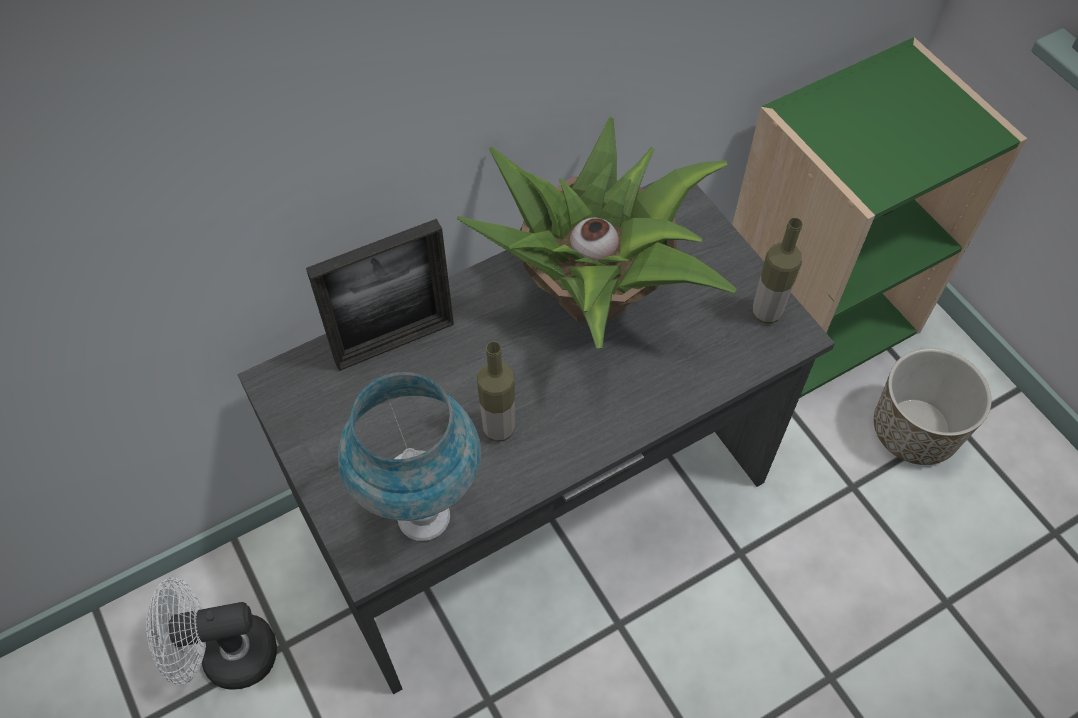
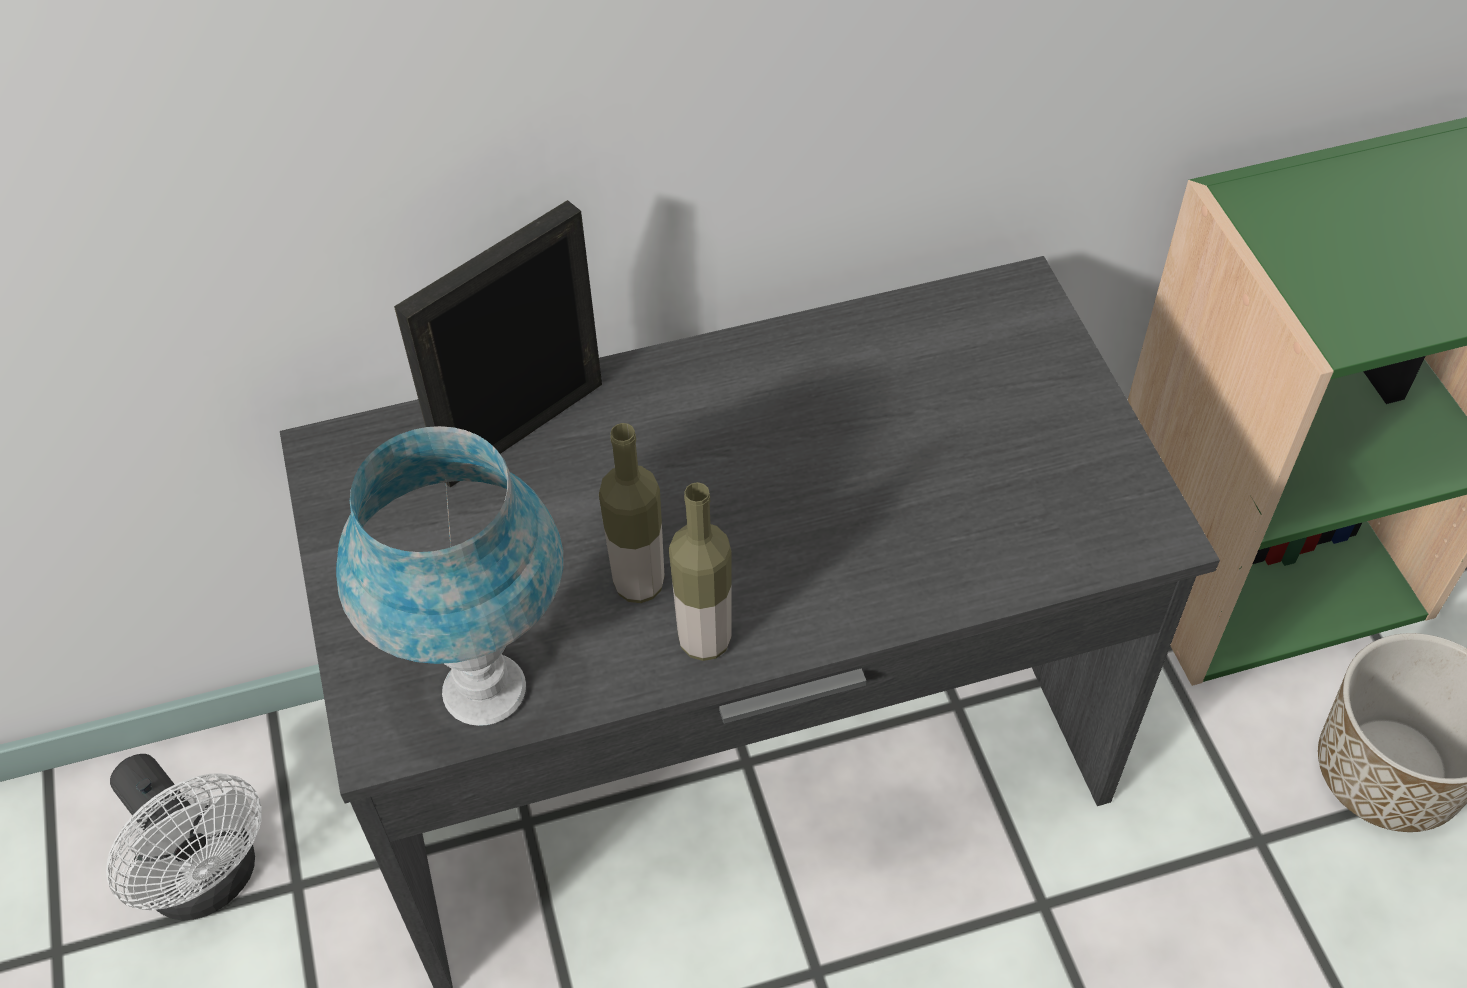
camera: 15 degrees right, 5 degrees down
(226, 656) = (210, 881): white fan -> white fan turned 135 degrees counterclockwise
(394, 342) = (521, 429): picture frame -> picture frame turned 150 degrees clockwise
(597, 297) = (851, 419): potted plant -> none
(766, 313) = (1117, 493): bottle -> bottle (704, 641)

